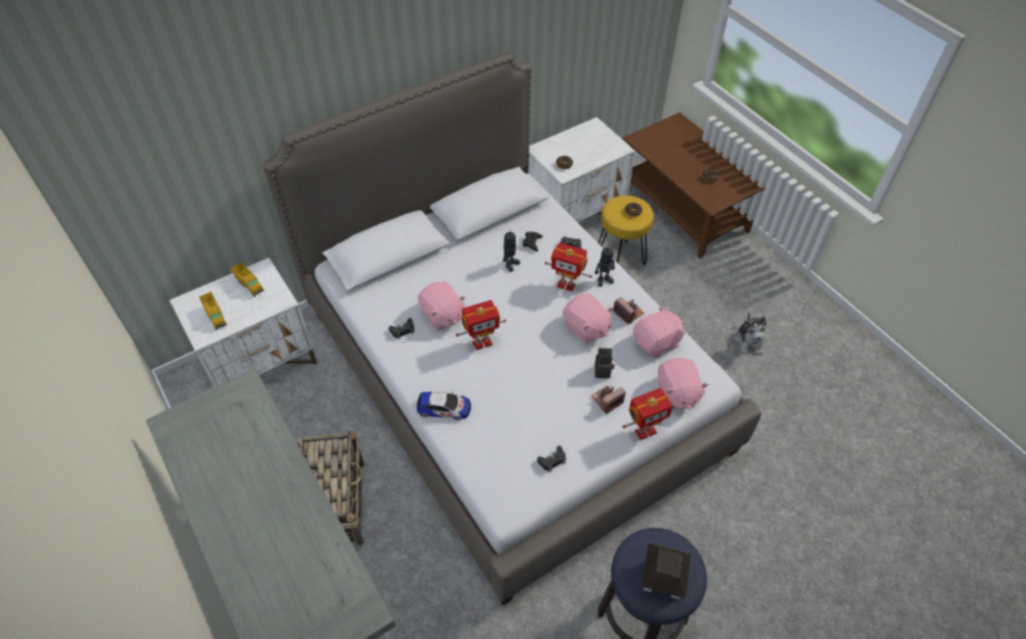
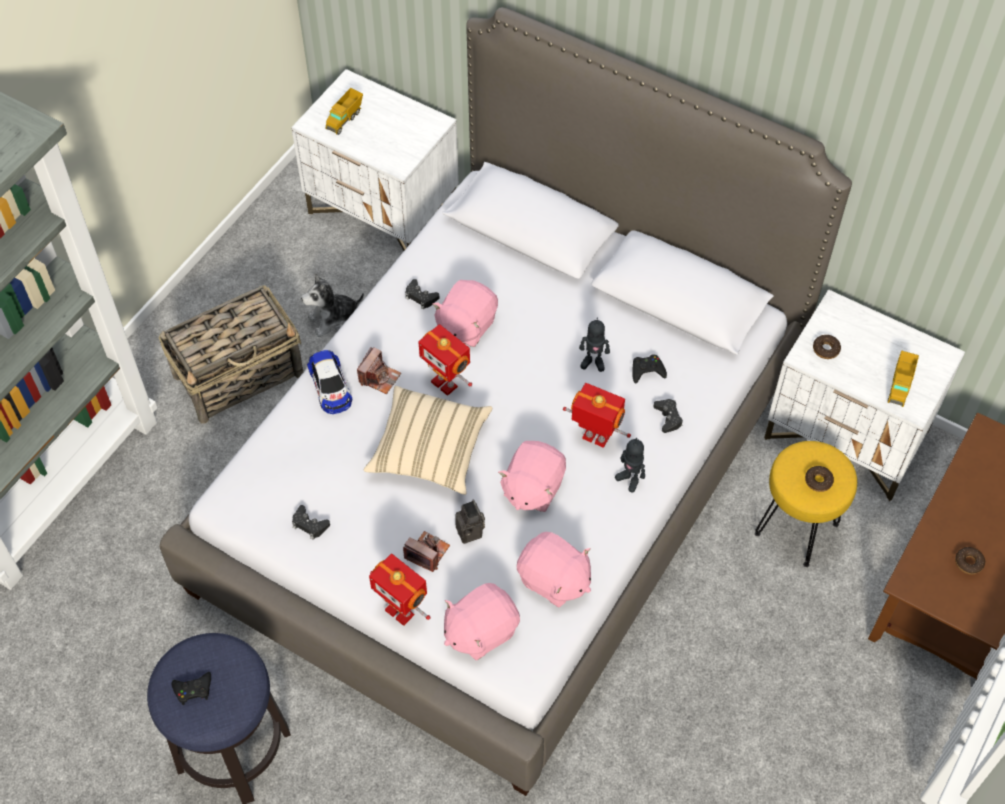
camera: 65 degrees right, 5 degrees up
(249, 285) = (404, 124): toy truck -> toy truck (899, 386)
(529, 370) = (429, 450): none -> beige pillow
(566, 284) = (595, 438): toy robot -> toy robot turned 120 degrees clockwise
(628, 313) = (587, 529): camera -> camera (379, 377)
(662, 579) = (193, 690): toy house -> black game controller
(749, 341) = (738, 760): plush toy -> plush toy (334, 319)

